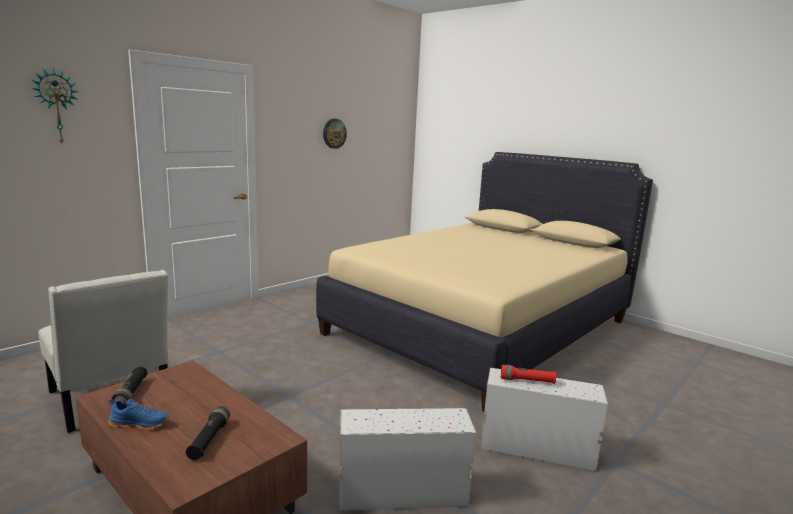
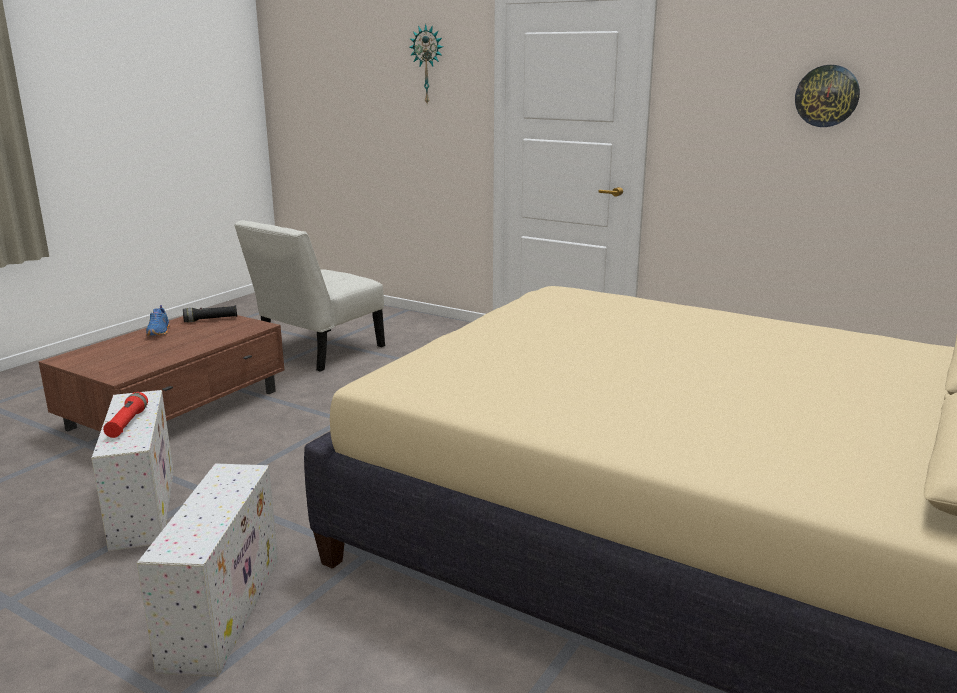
camera: 80 degrees right, 5 degrees up
(209, 440) = (125, 354): black flashlight -> none
(527, 381) = (220, 492): red flashlight -> red flashlight (127, 423)

